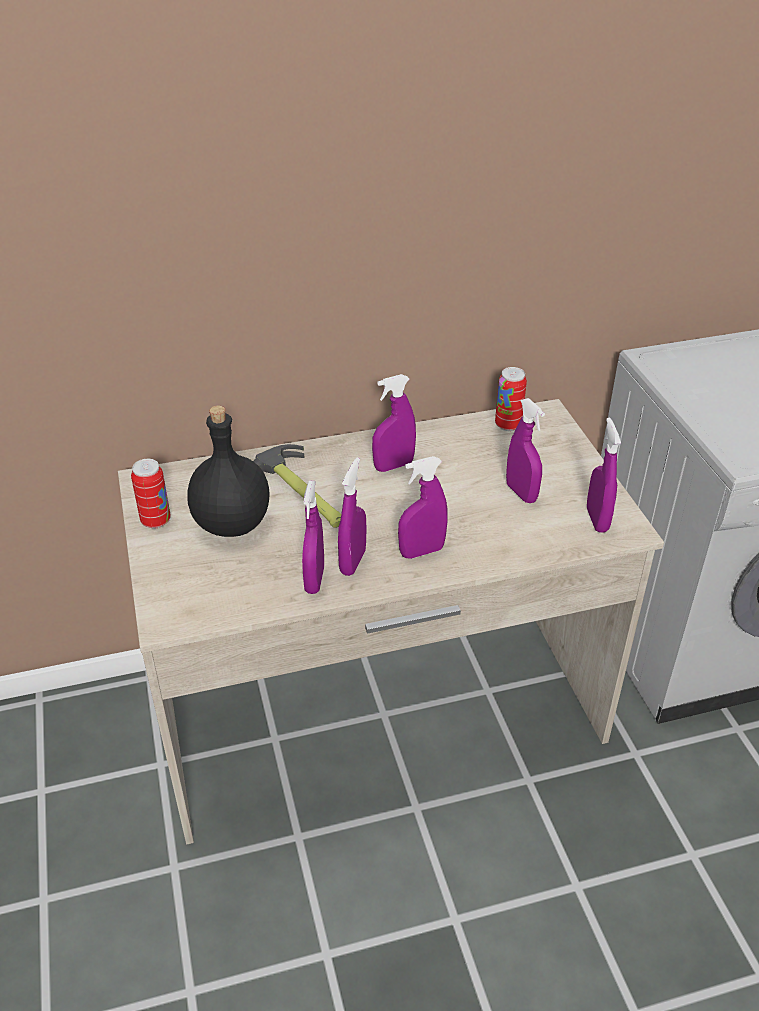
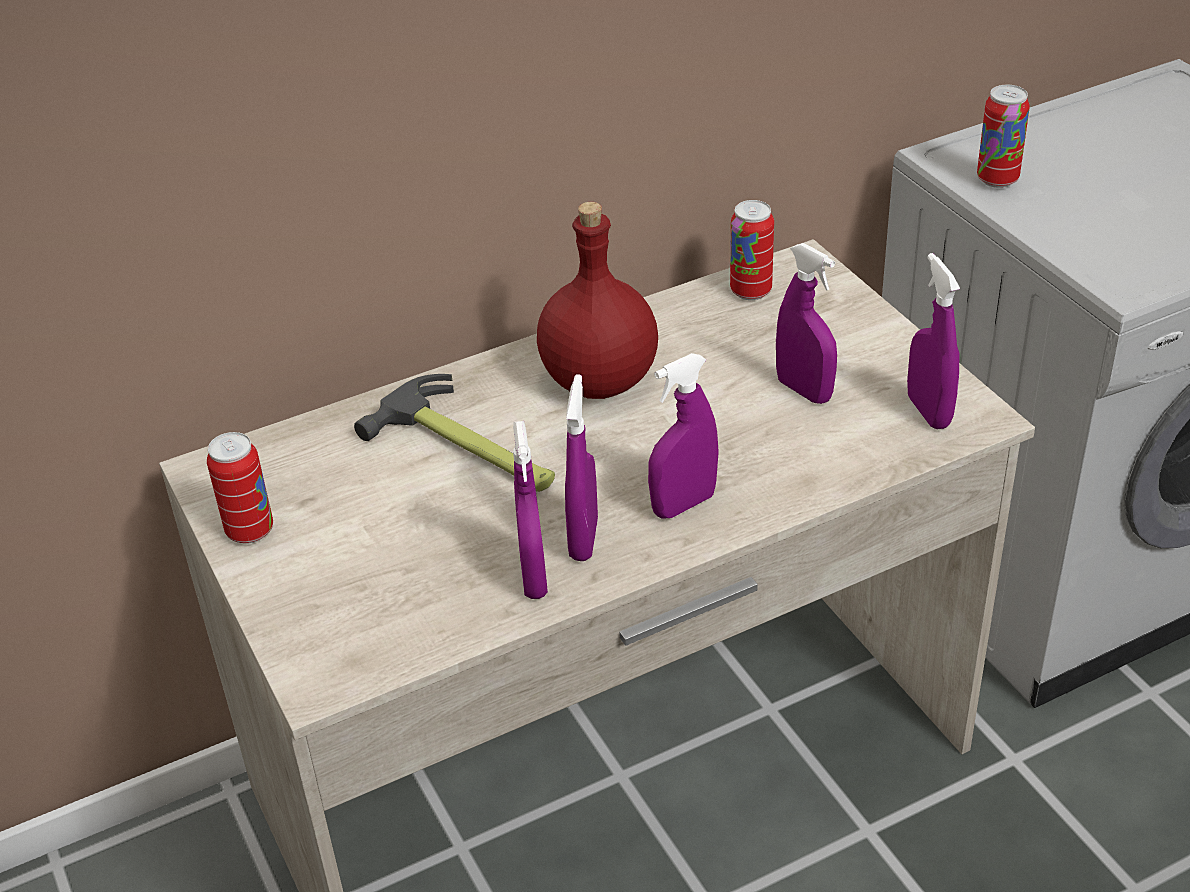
camera: 10 degrees left, 0 degrees up
(231, 523) = (372, 513): black bottle -> none
(393, 466) = (597, 382): purple spray bottle -> red bottle
(681, 378) = (997, 179): none -> can

